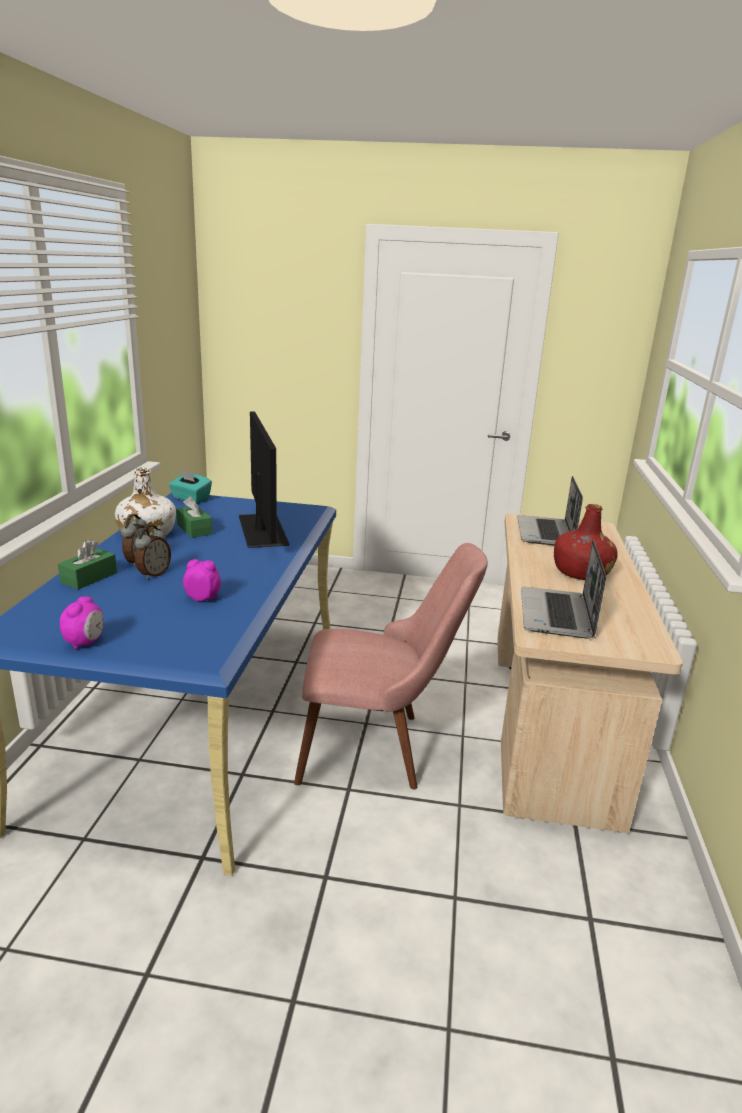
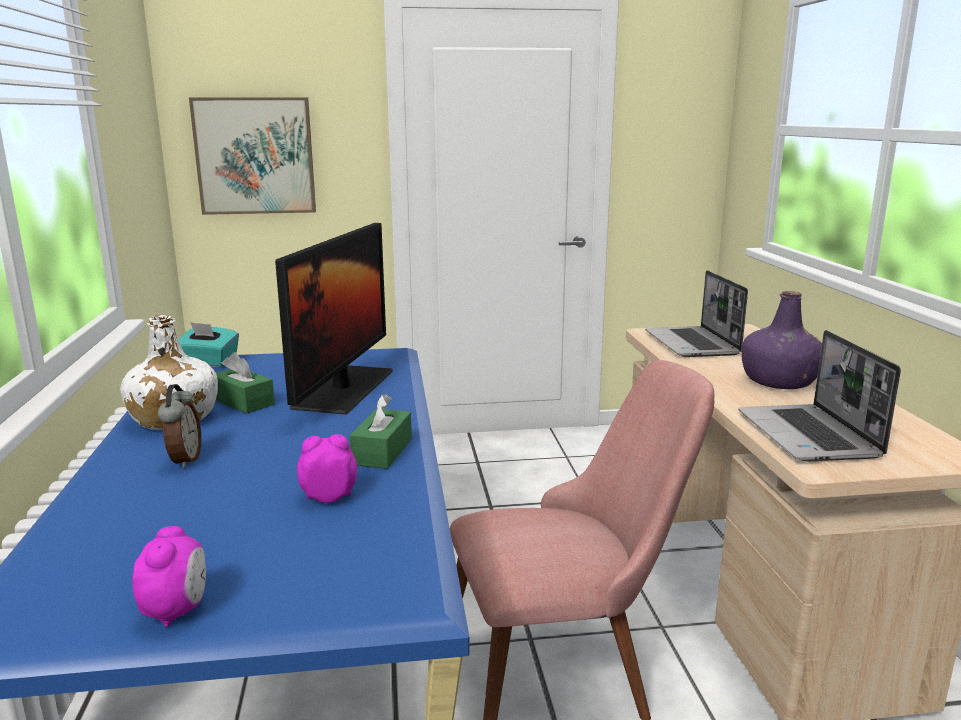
camera: 15 degrees left, 5 degrees down
(89, 578) = (117, 498): green tissue box -> green tissue box (382, 451)
(153, 574) = (223, 474): alarm clock -> none
(263, 347) = (255, 156): none -> picture
(263, 530) = (344, 389): monitor -> monitor turned 45 degrees clockwise
(581, 572) = (779, 381): red bottle -> purple bottle

